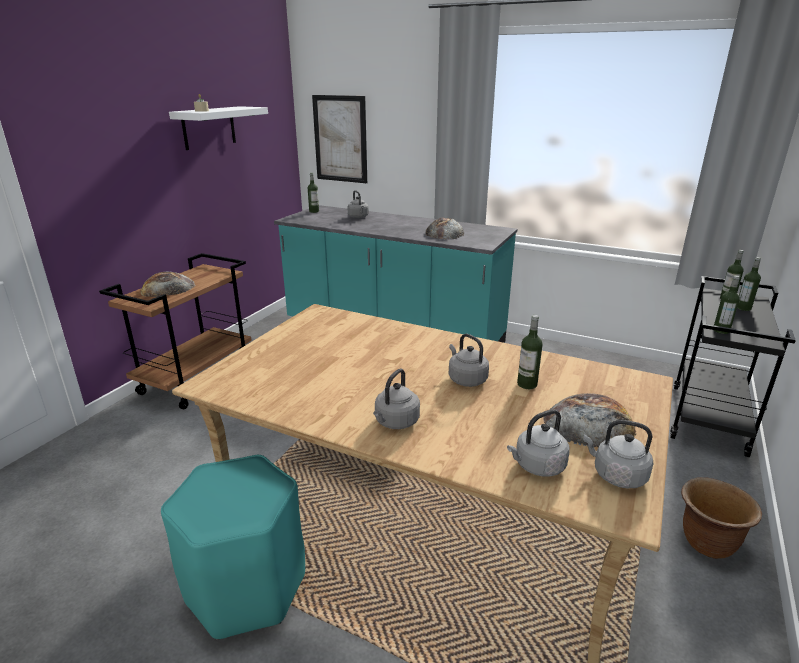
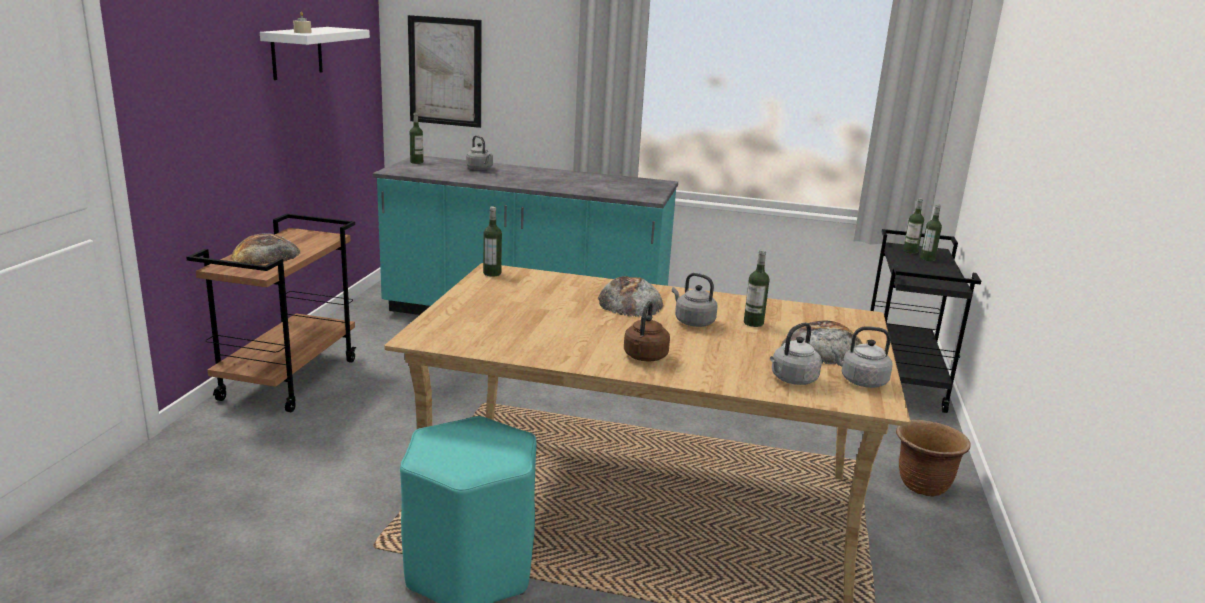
camera: 15 degrees left, 5 degrees down
(395, 422) = (644, 357): grey kettle -> brown kettle
(444, 233) = (598, 186): bread -> bread (629, 302)
(721, 330) = (912, 278): bottle -> bottle (492, 273)

